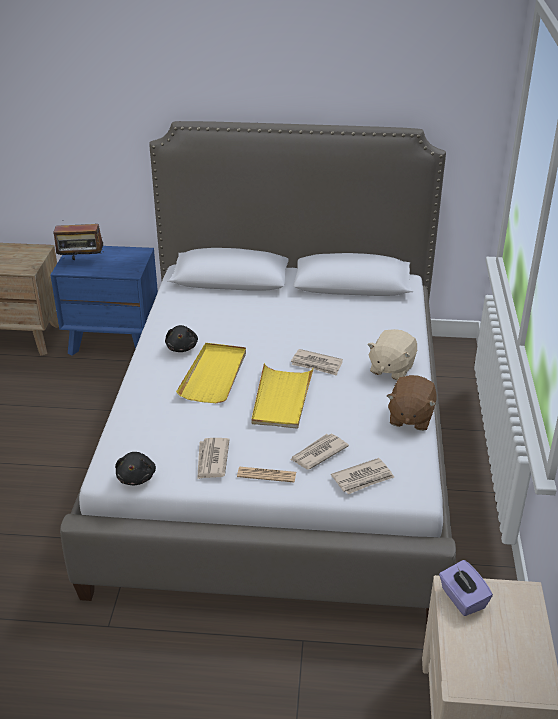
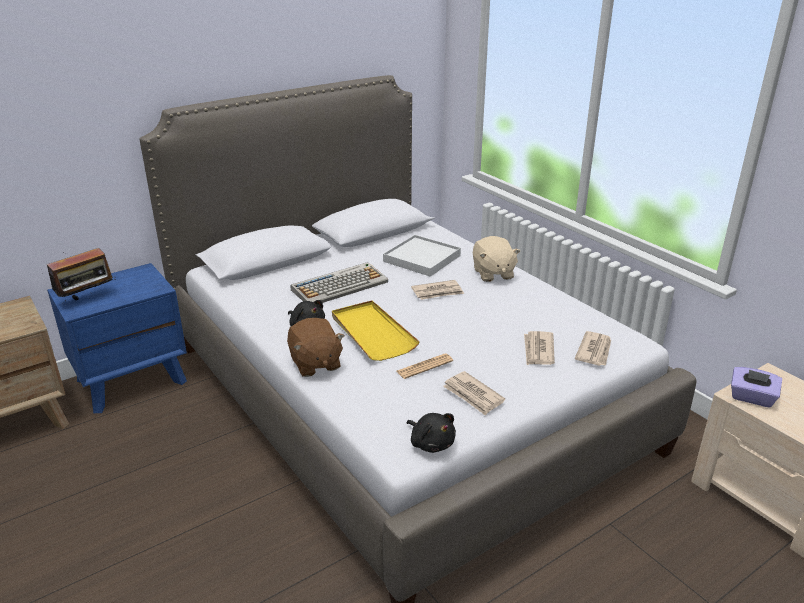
camera: 40 degrees left, 5 degrees down
(252, 324) = (340, 285): none -> keyboard
(266, 475) = (528, 384): newspaper -> newspaper (424, 366)
(281, 399) = (452, 326): yellow tray -> none
(352, 327) = (421, 258): none -> white tray
(410, 417) = (556, 298): brown plush toy -> brown plush toy (315, 363)

